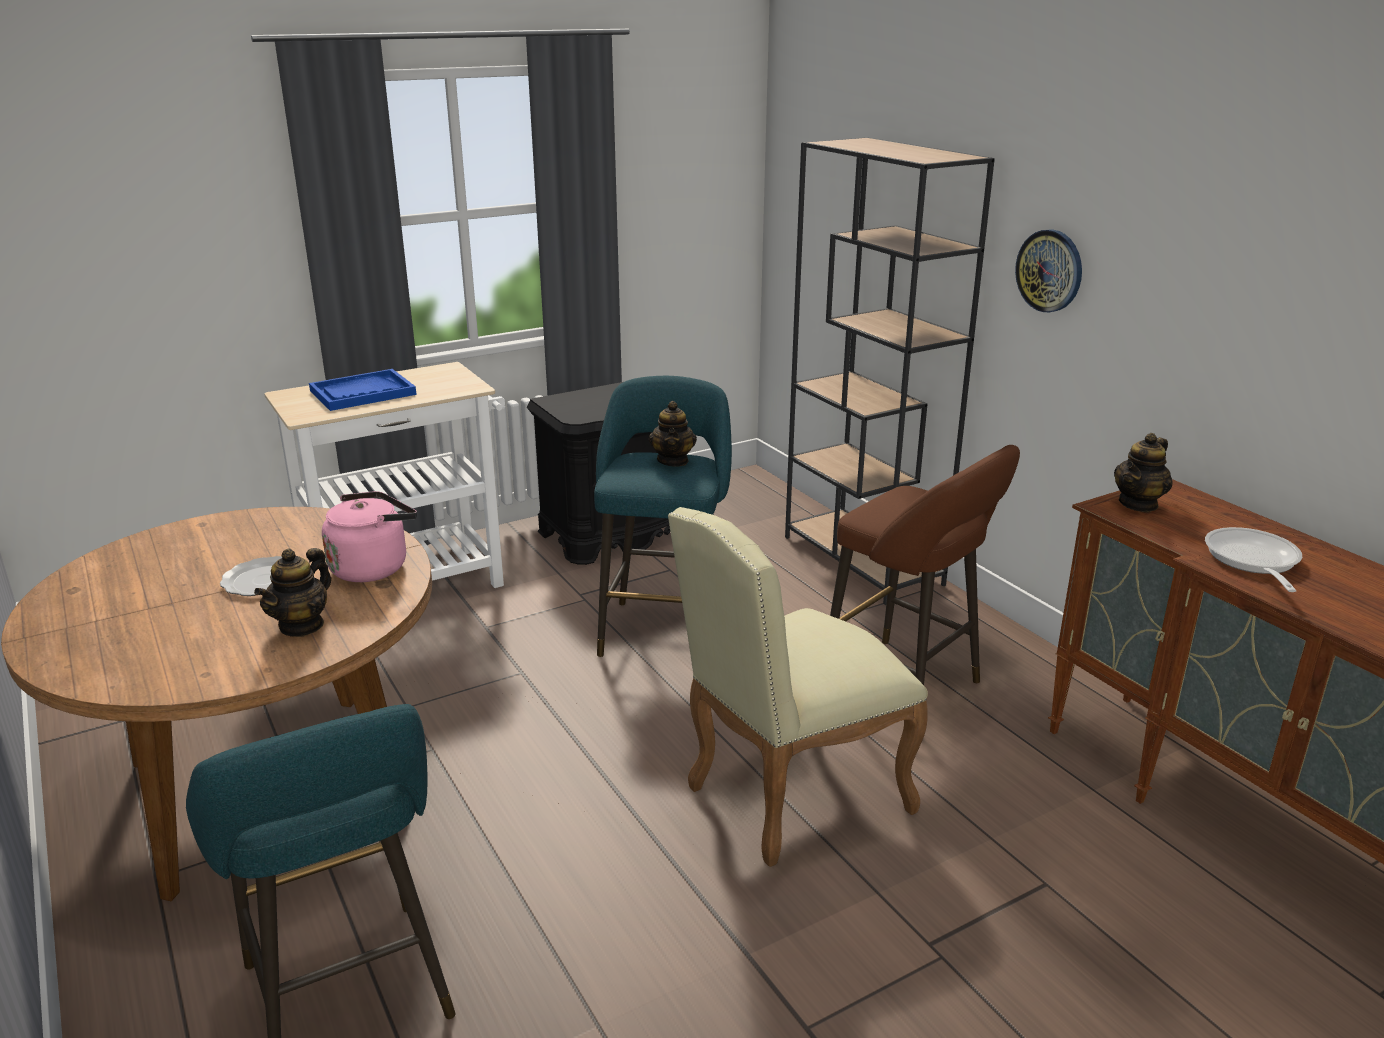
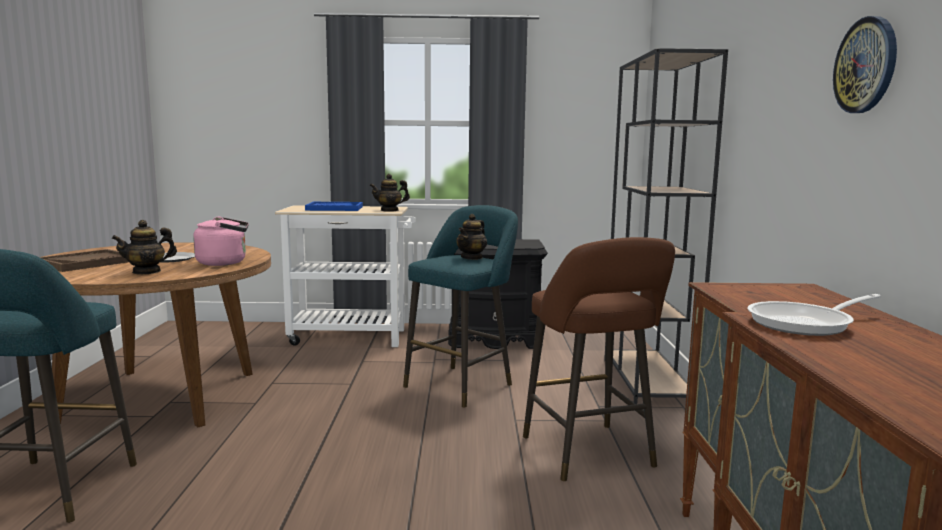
camera: 30 degrees right, 15 degrees down
(140, 630) = (86, 263): none -> brown tray
(790, 796) = (421, 486): beige chair -> none
(1049, 270) = (756, 125): wall clock -> wall clock (866, 65)
(1138, 504) = (752, 289): teapot -> teapot (389, 210)
(1252, 561) = (806, 324): frying pan -> frying pan turned 150 degrees counterclockwise

